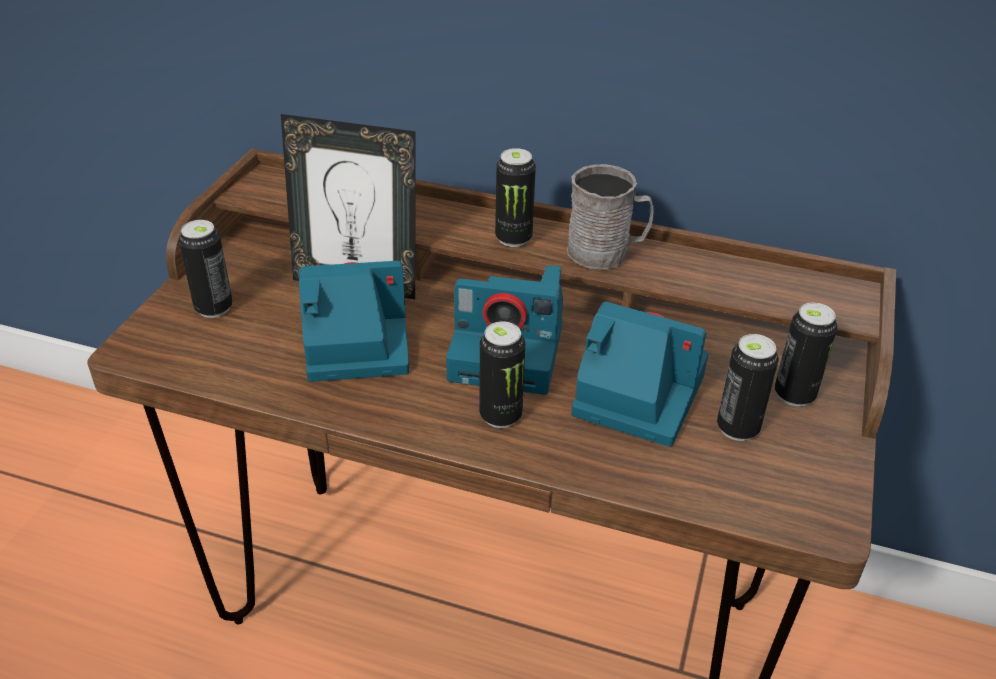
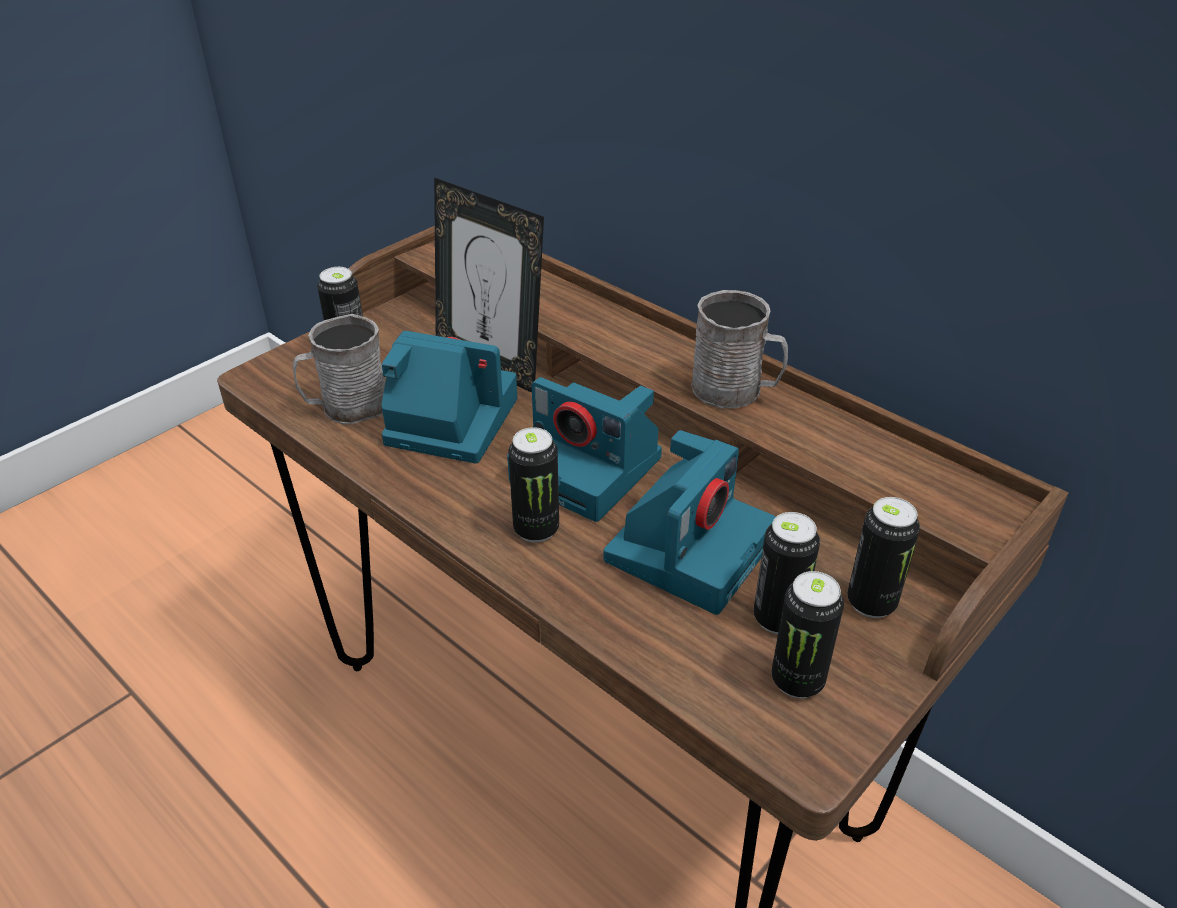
camera: 25 degrees right, 0 degrees up
(246, 356) = (346, 407): none -> grey mug
(513, 238) = (647, 354): can -> can (797, 680)
(634, 394) = (688, 549): camera -> camera turned 75 degrees clockwise

